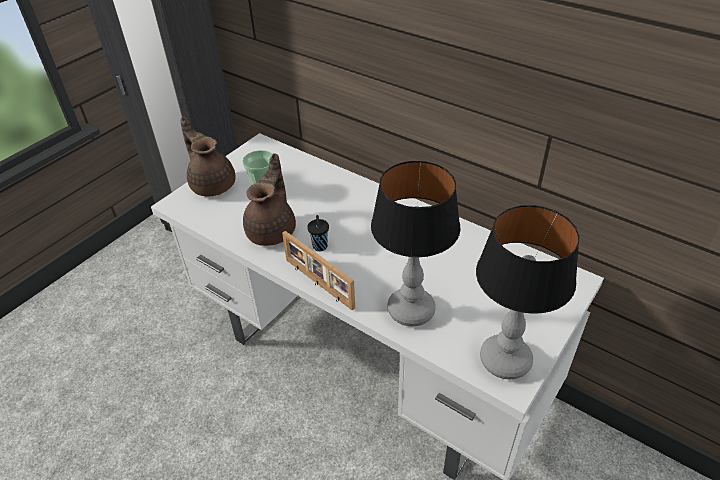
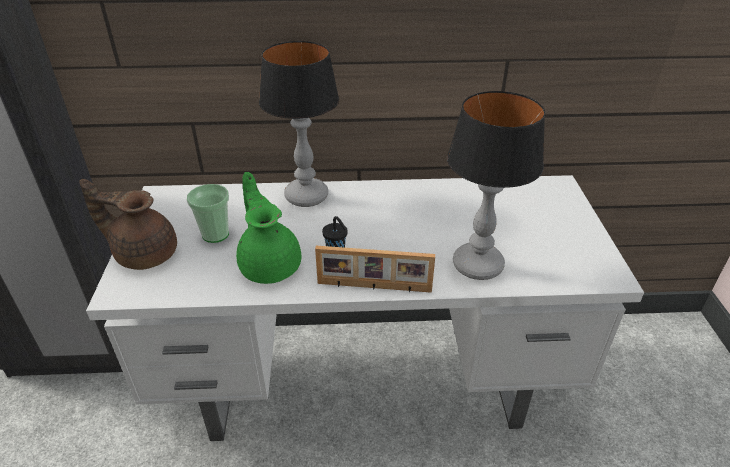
camera: 40 degrees left, 5 degrees down
(273, 230) = (270, 264): brown teapot -> green teapot
(504, 360) = (586, 263): table lamp -> table lamp (306, 197)

